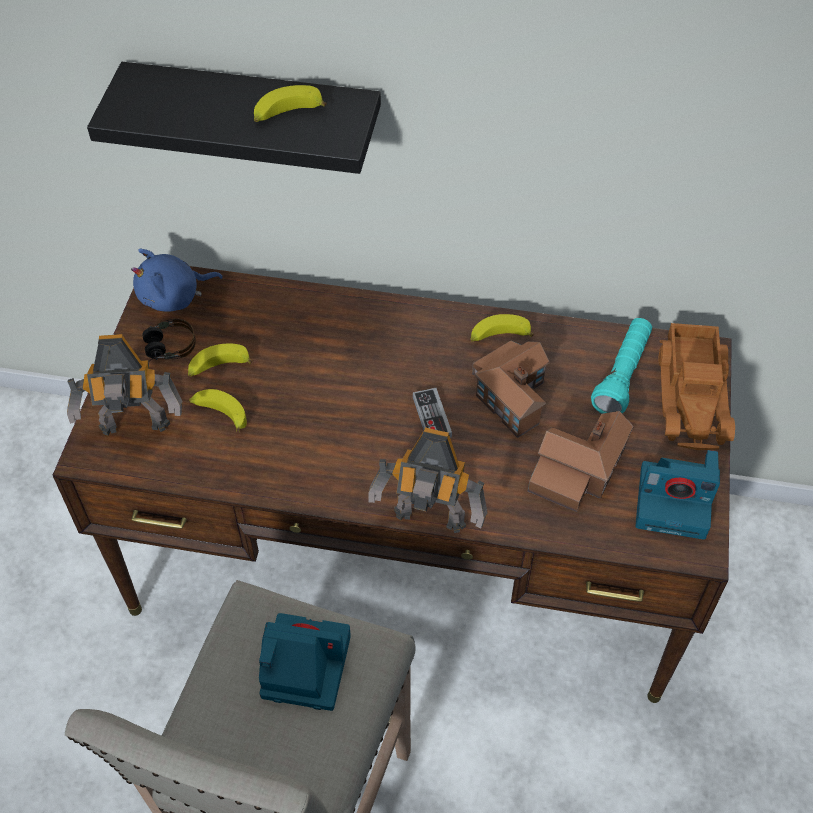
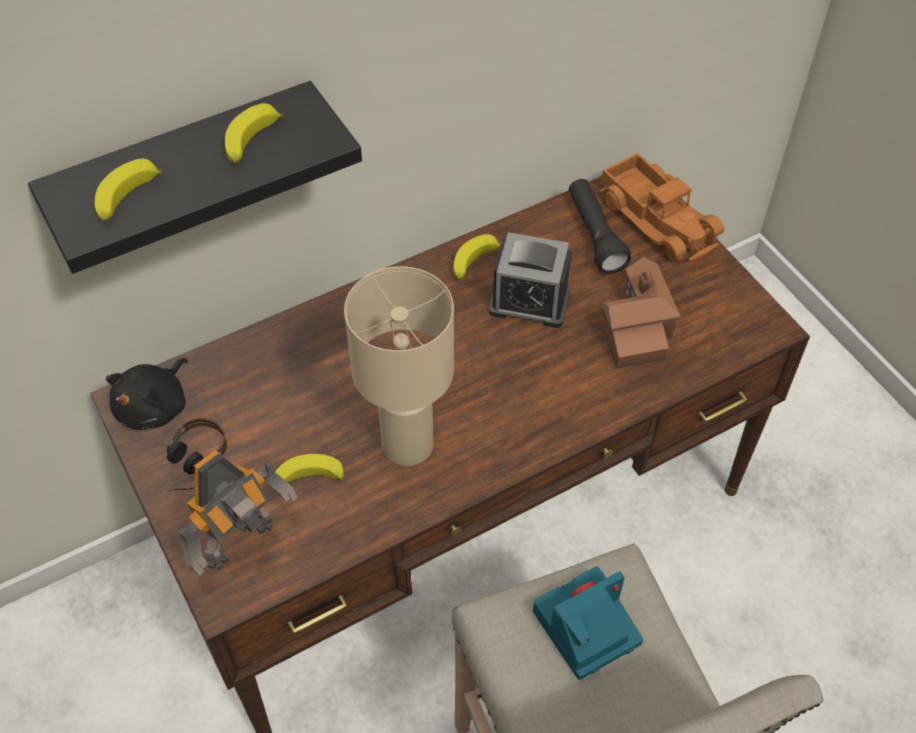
camera: 40 degrees left, 0 degrees up
(174, 297) = (155, 407): blue plush toy -> black plush toy
(218, 367) = (264, 441): banana -> banana (127, 200)
(309, 438) = (406, 445): none -> beige table lamp
(429, 522) = (570, 443): toy robot -> none
(431, 417) = (487, 361): game controller -> none
(512, 393) = (529, 301): toy house -> alarm clock
(622, 375) = (594, 235): turquoise flashlight -> black flashlight
(674, 501) = (722, 304): camera -> none

